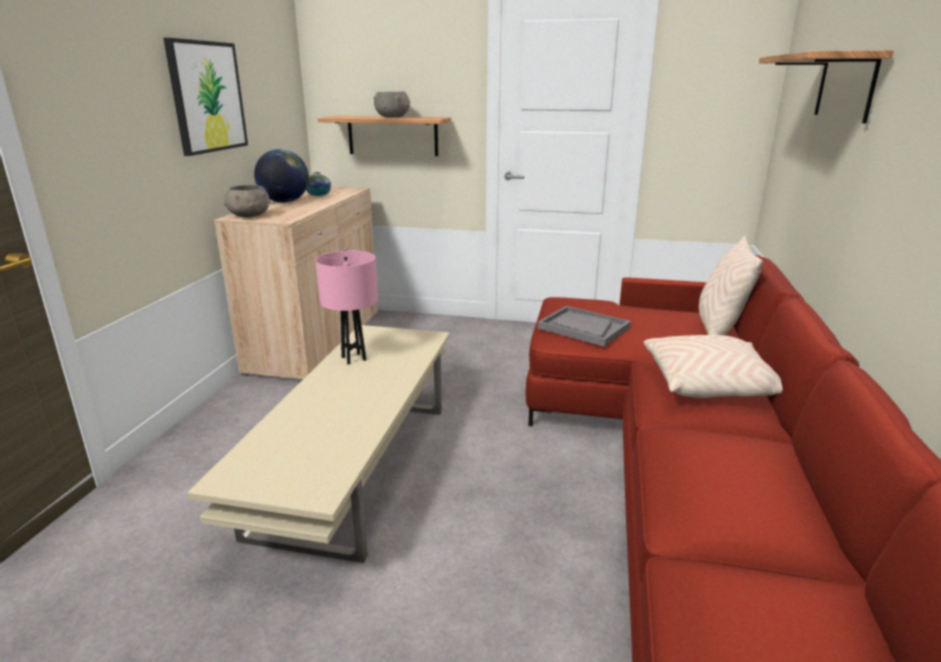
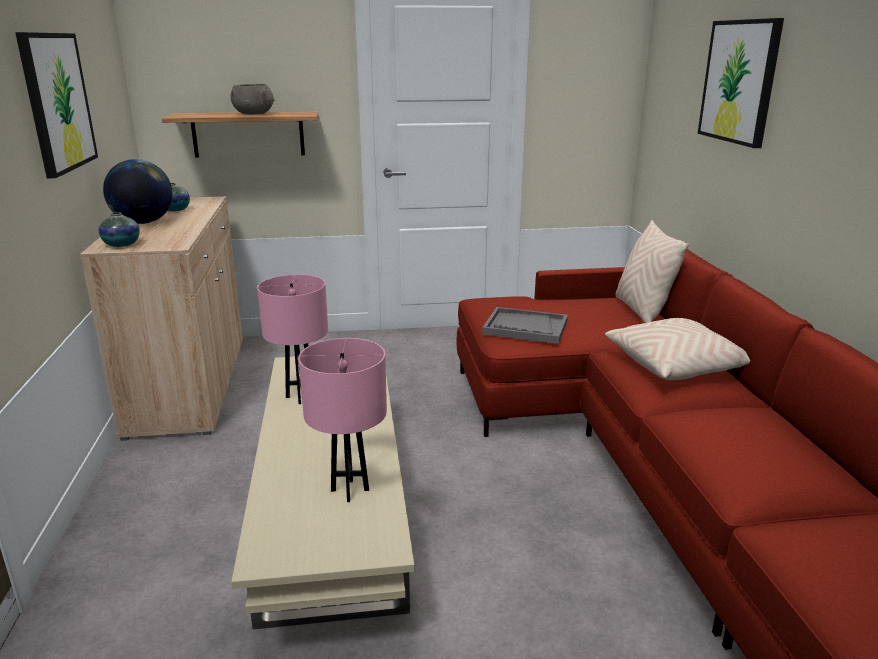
camera: 20 degrees left, 0 degrees up
(249, 216) = (121, 245): grey bowl -> vase
(331, 440) = (349, 490): none -> pink table lamp
(845, 86) = (739, 81): shelf -> picture

